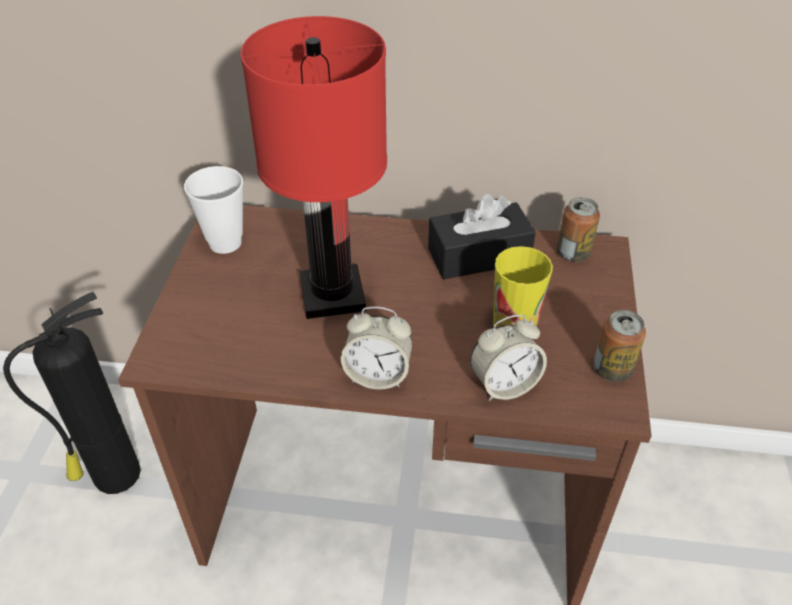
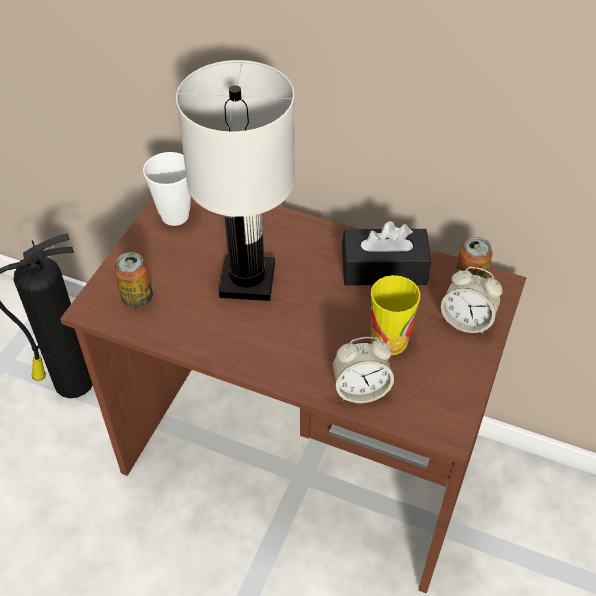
camera: 15 degrees right, 5 degrees up
(331, 295) = (246, 281): red table lamp -> white table lamp
(378, 375) = (260, 359): alarm clock -> alarm clock (466, 321)
(612, 369) = (458, 396): can -> can (137, 298)

